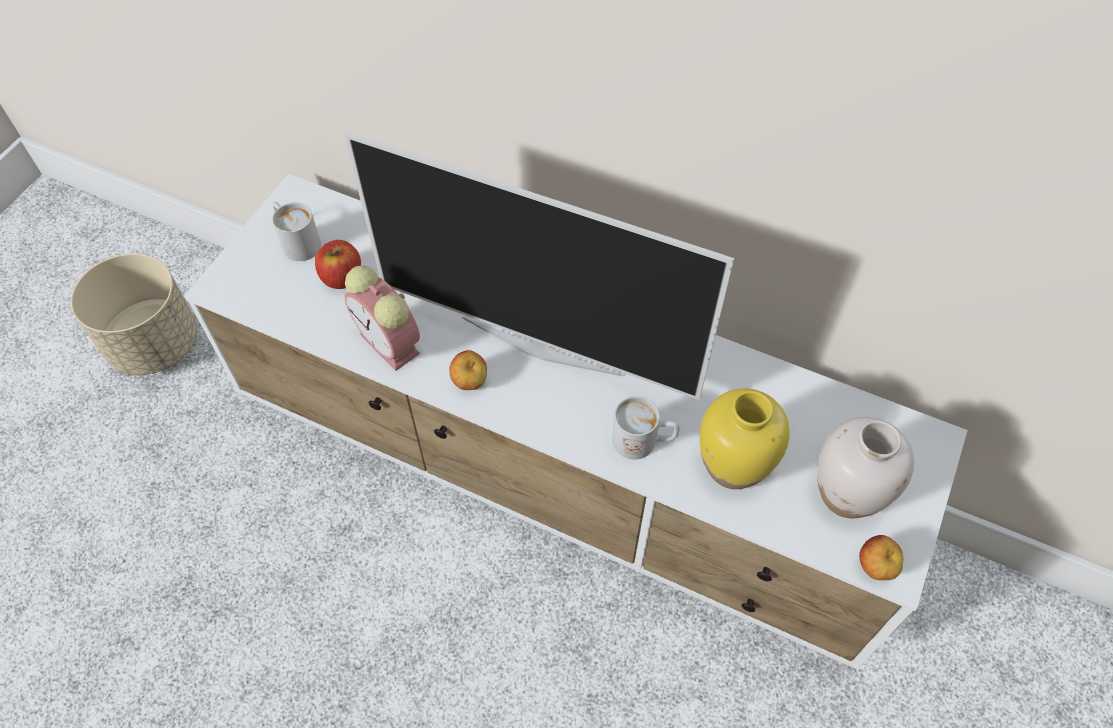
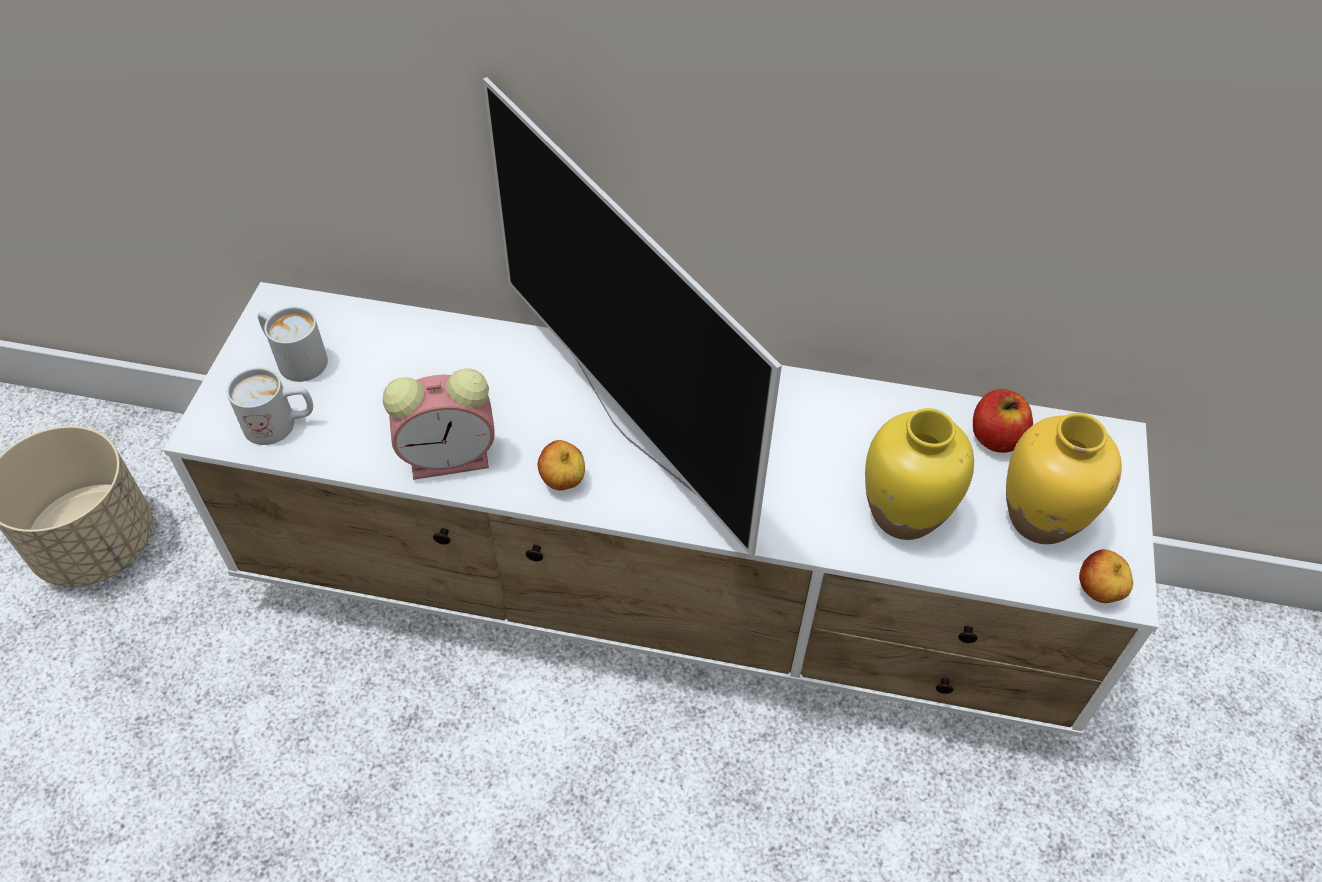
camera: 15 degrees left, 5 degrees down
(341, 277) = (365, 390): apple -> apple (995, 437)
(392, 345) = (452, 457): alarm clock -> alarm clock turned 45 degrees counterclockwise
(541, 344) = (636, 421): television -> television turned 45 degrees clockwise
(644, 441) = (792, 508): white mug -> white mug (281, 424)
(847, 494) = (1041, 519): white vase -> yellow vase

